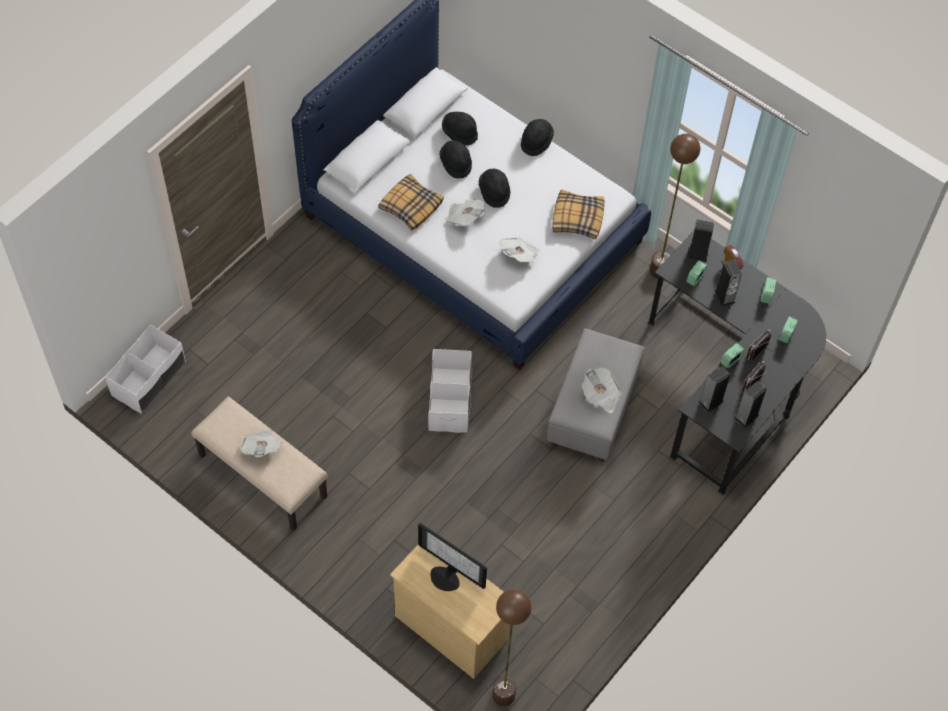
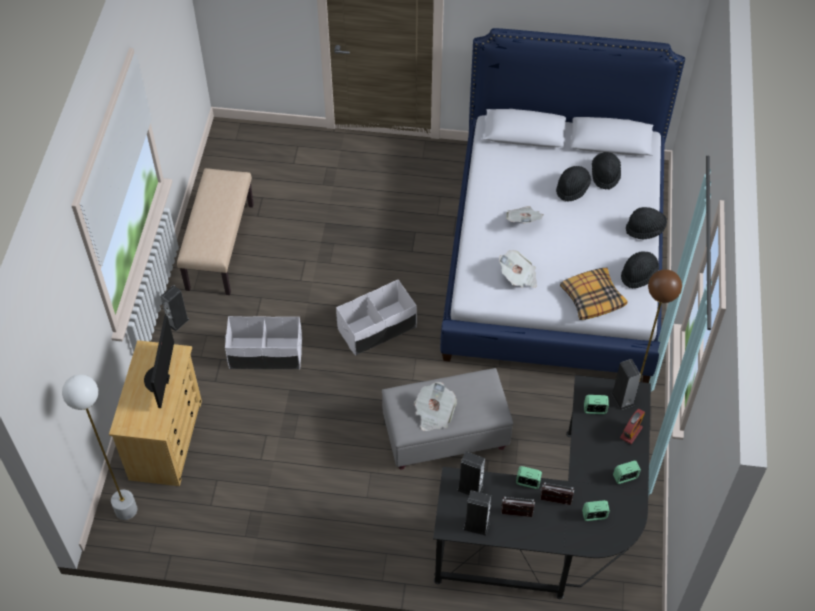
camera: 60 degrees right, 5 degrees down
(149, 379) = (255, 138): white storage box -> white storage box (266, 354)
(262, 448) = (216, 214): newspaper -> none
(410, 206) = (503, 181): pillow -> none
(494, 192) = (566, 228): black hat -> black hat (638, 274)
(503, 695) = (126, 510): brown floor lamp -> white floor lamp
(724, 296) = (595, 443): speaker -> speaker (178, 322)

